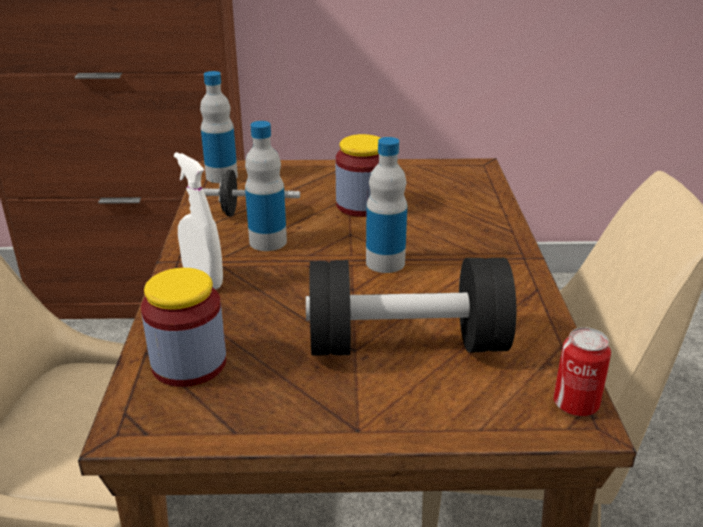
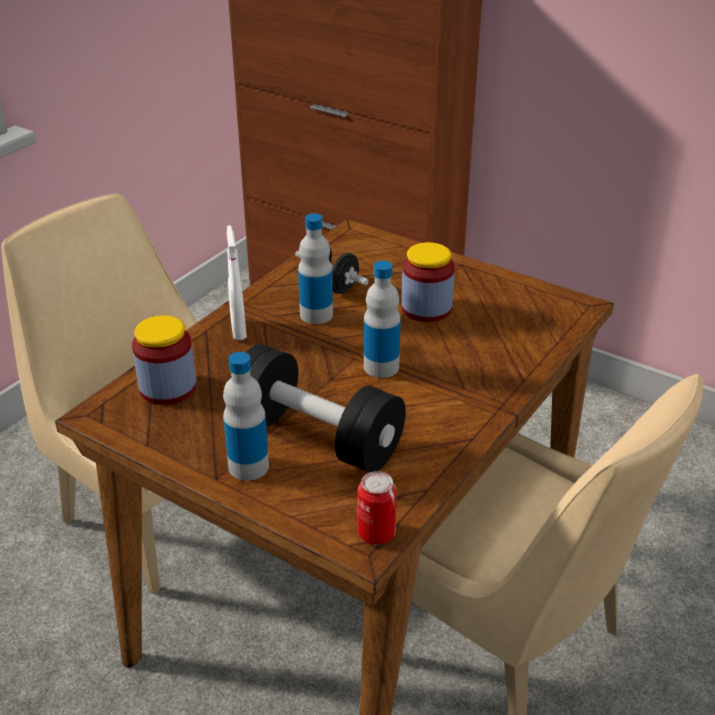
camera: 35 degrees right, 5 degrees up
(221, 176) = (347, 241): bottle -> bottle (248, 466)

